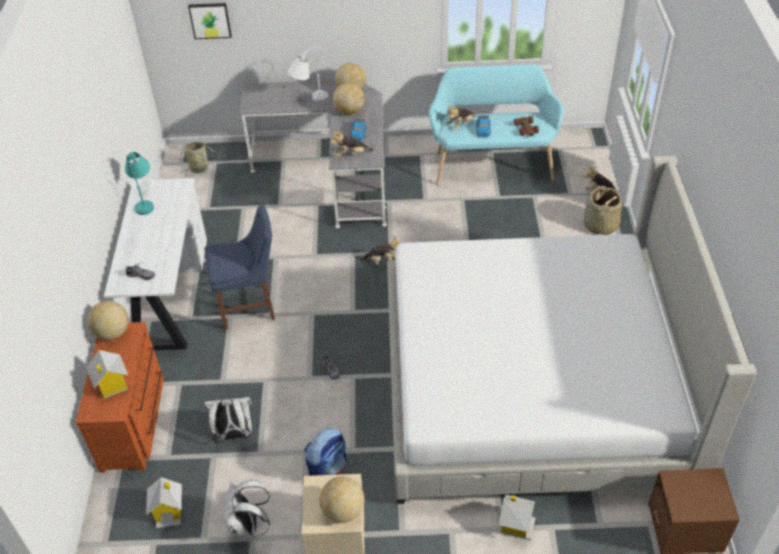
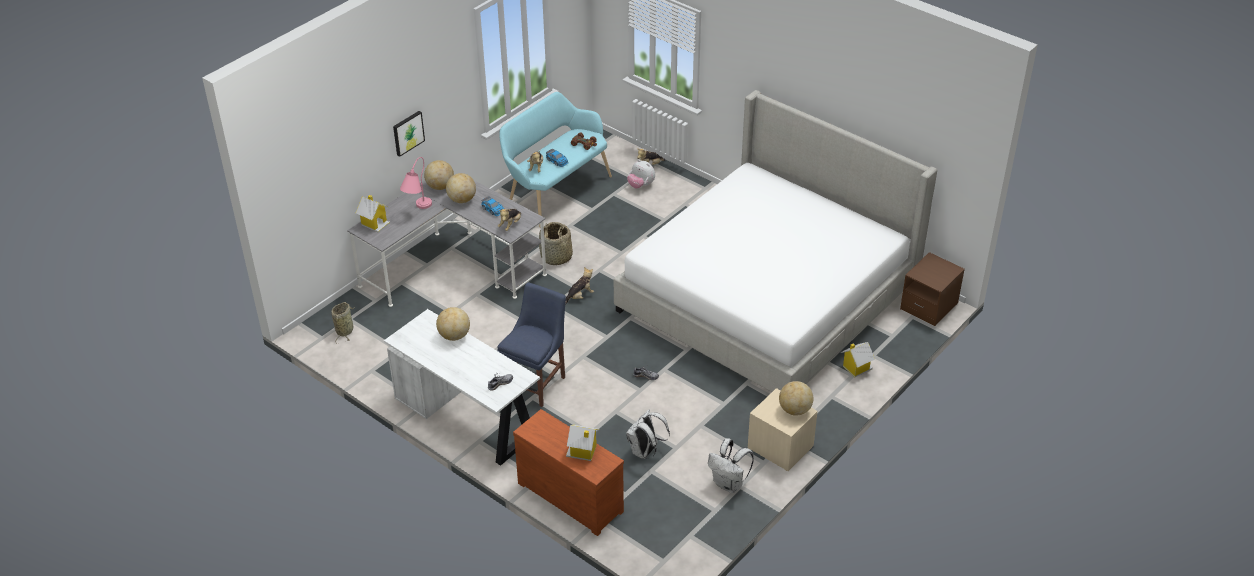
camera: 50 degrees left, 5 degrees down
(112, 333) = (531, 429): globe -> globe (454, 336)
(145, 200) = (417, 344): turquoise table lamp -> none
(169, 511) = (673, 516): toy house -> toy house (374, 223)
(210, 20) = (318, 181): picture -> picture (408, 133)
(309, 99) = (417, 210): white table lamp -> pink table lamp
(328, 468) = (725, 422): backpack -> none
(568, 204) = (641, 185): none -> plush toy
(600, 225) = (678, 185): basket -> basket (556, 257)

